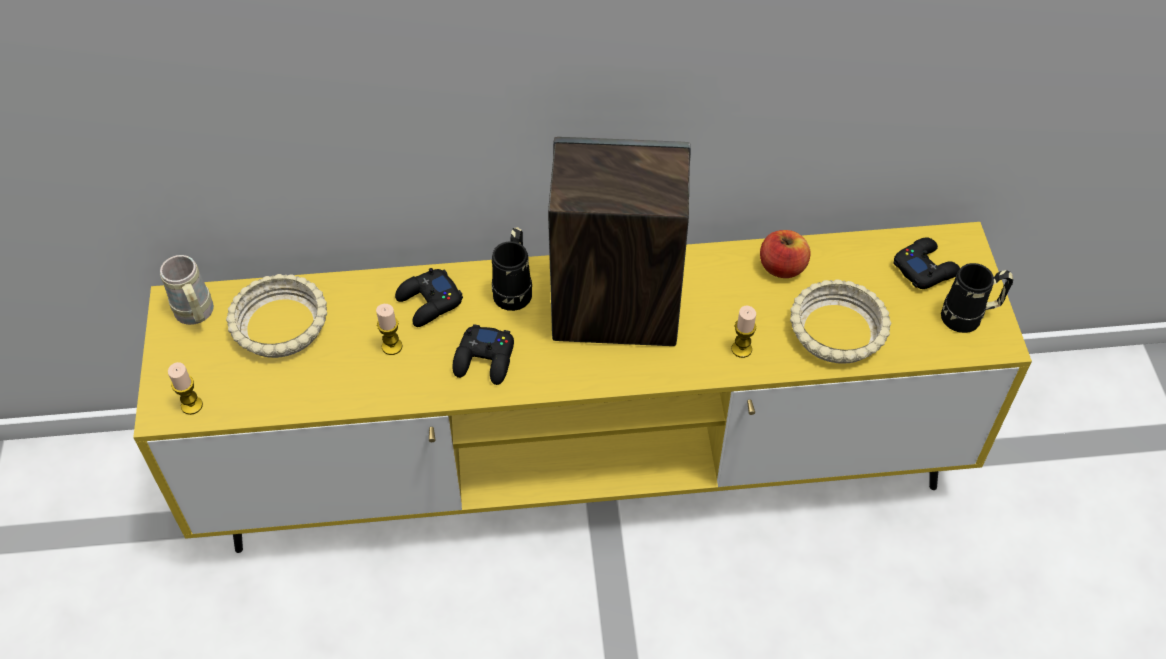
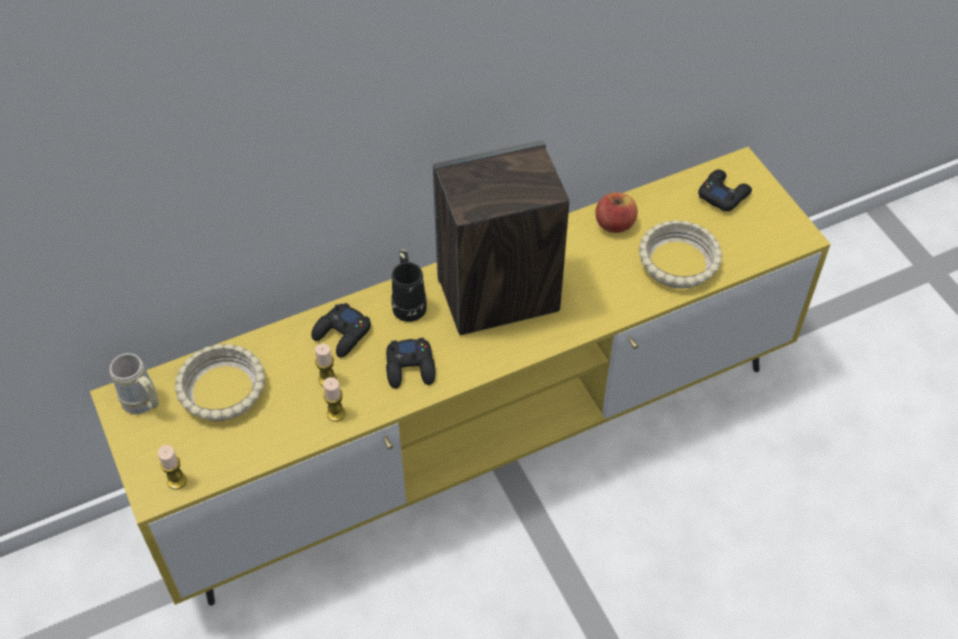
camera: 20 degrees left, 0 degrees up
(741, 349) = (611, 298): candle -> candle (336, 413)
(969, 317) = (771, 223): black mug -> none

